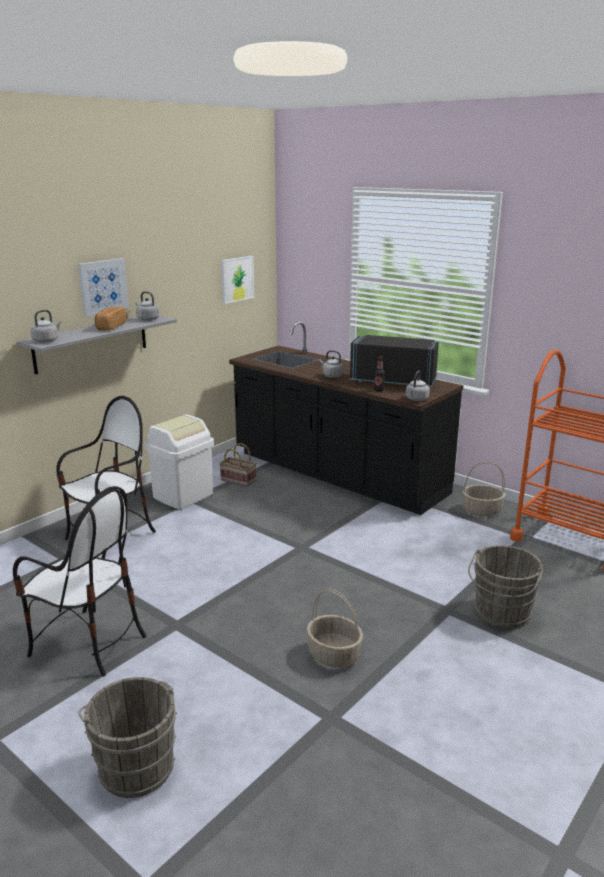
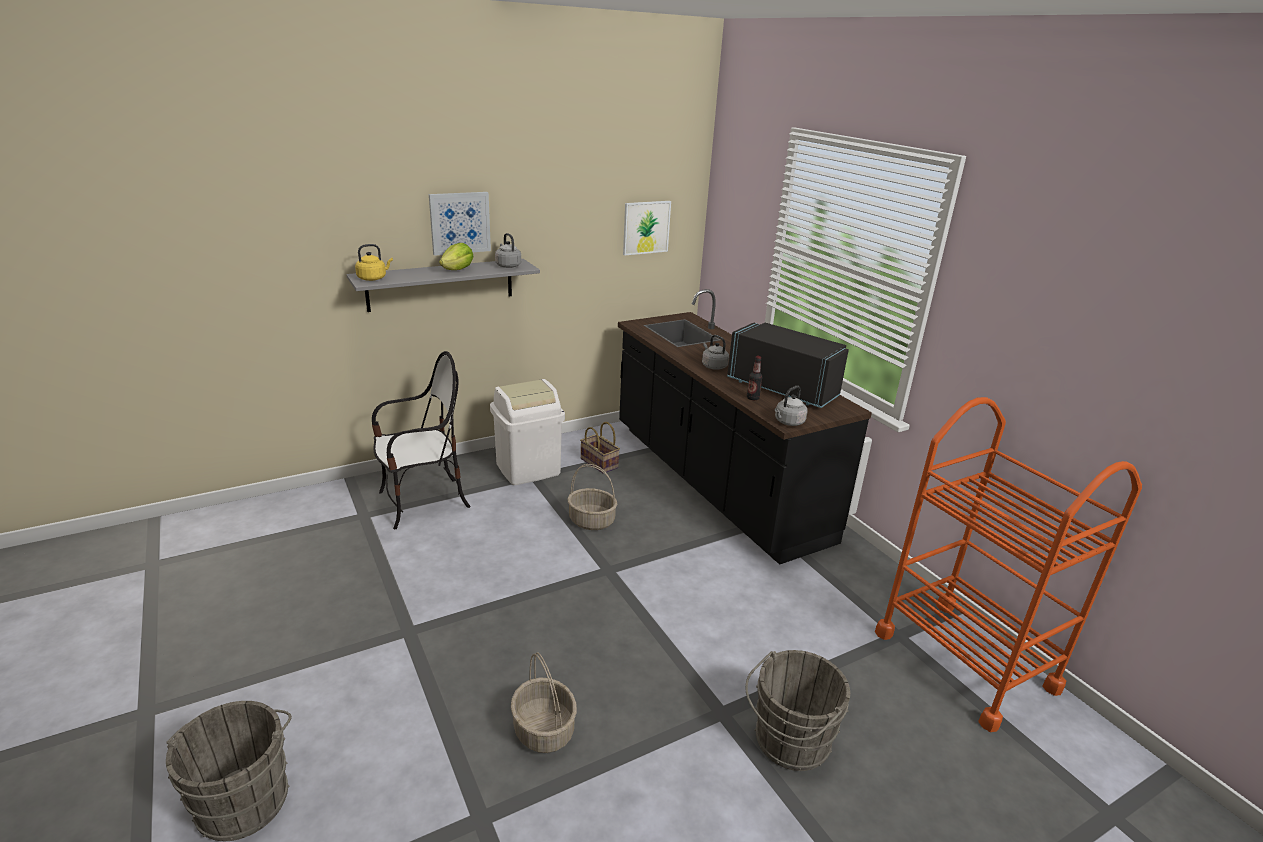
camera: 20 degrees right, 5 degrees up
(47, 340) = (373, 278): grey kettle -> yellow kettle
(88, 643) = (310, 626): chair -> none
(110, 327) = (458, 270): bread -> lettuce
(482, 510) = (864, 579): basket -> basket (592, 521)

